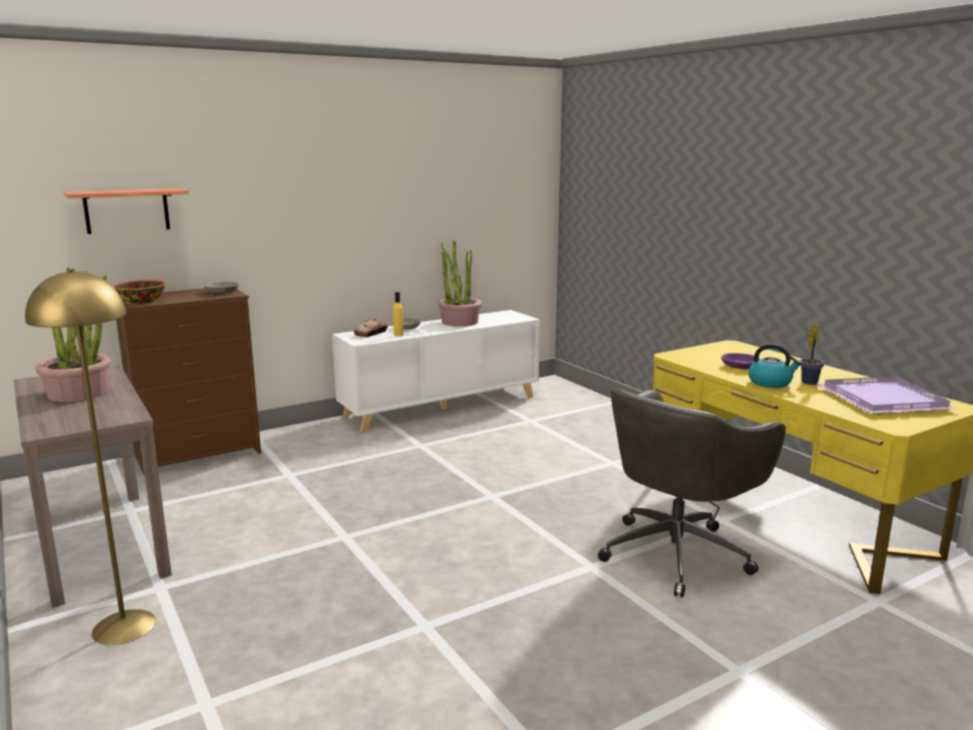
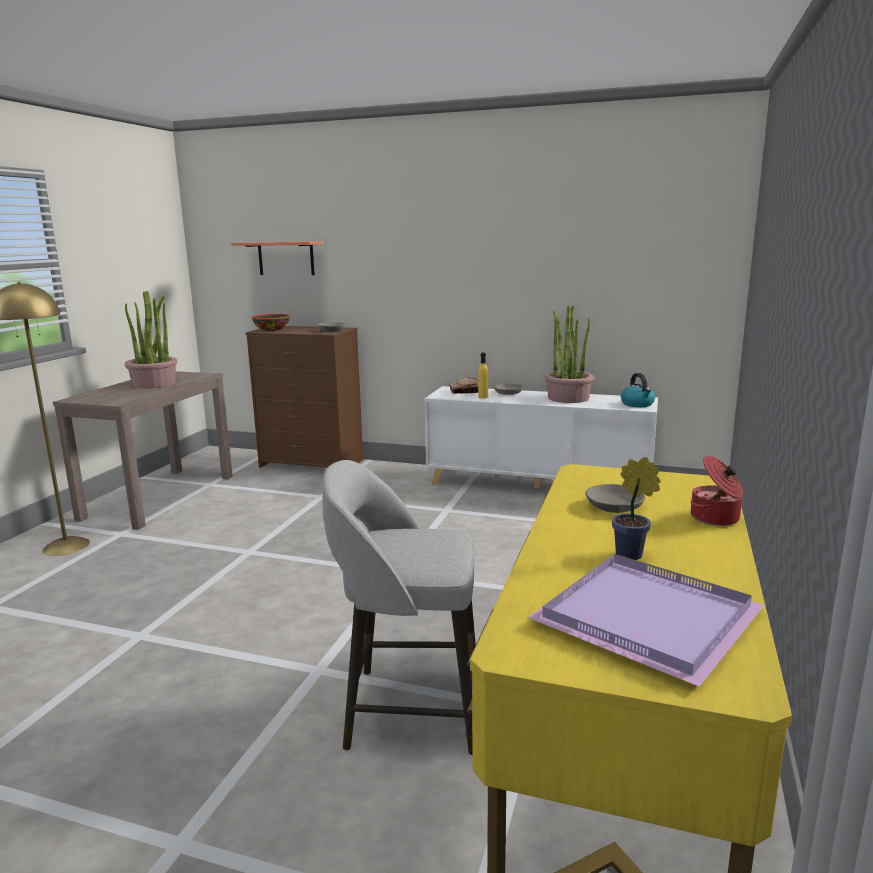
camera: 50 degrees right, 0 degrees up
(678, 553) = (409, 709): grey office chair -> grey stool
(740, 366) = (613, 507): purple bowl -> grey bowl
(770, 383) = (575, 535): kettle -> kettle (637, 404)
(783, 358) = (716, 518): none -> cooking pot

